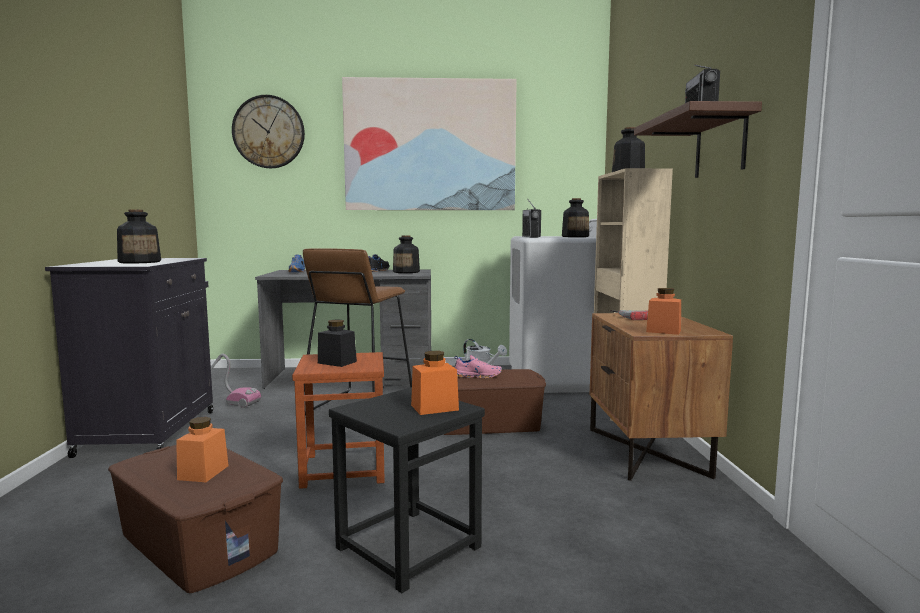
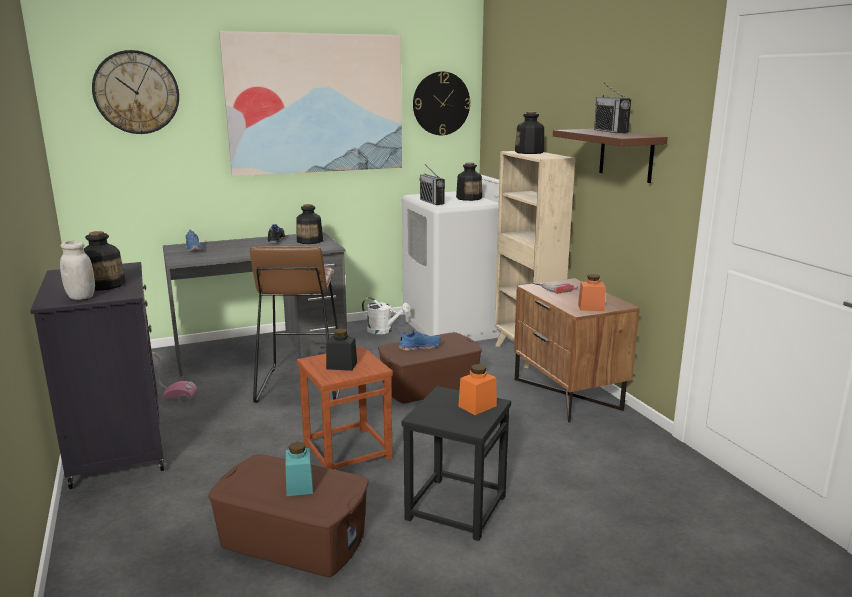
camera: 20 degrees left, 10 degrees up
(102, 264) = (81, 297): none -> white jar
(203, 472) = (299, 485): orange jar -> turquoise jar
(477, 376) = (419, 347): pink shoe -> blue shoe
(560, 147) = (441, 103): none -> wall clock

